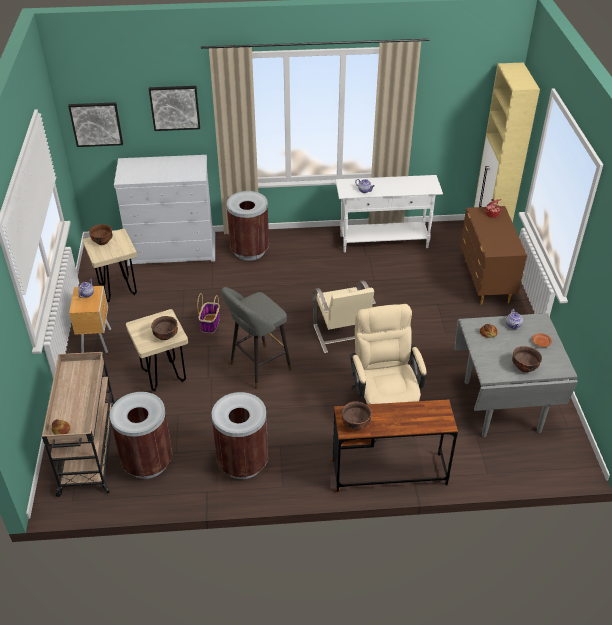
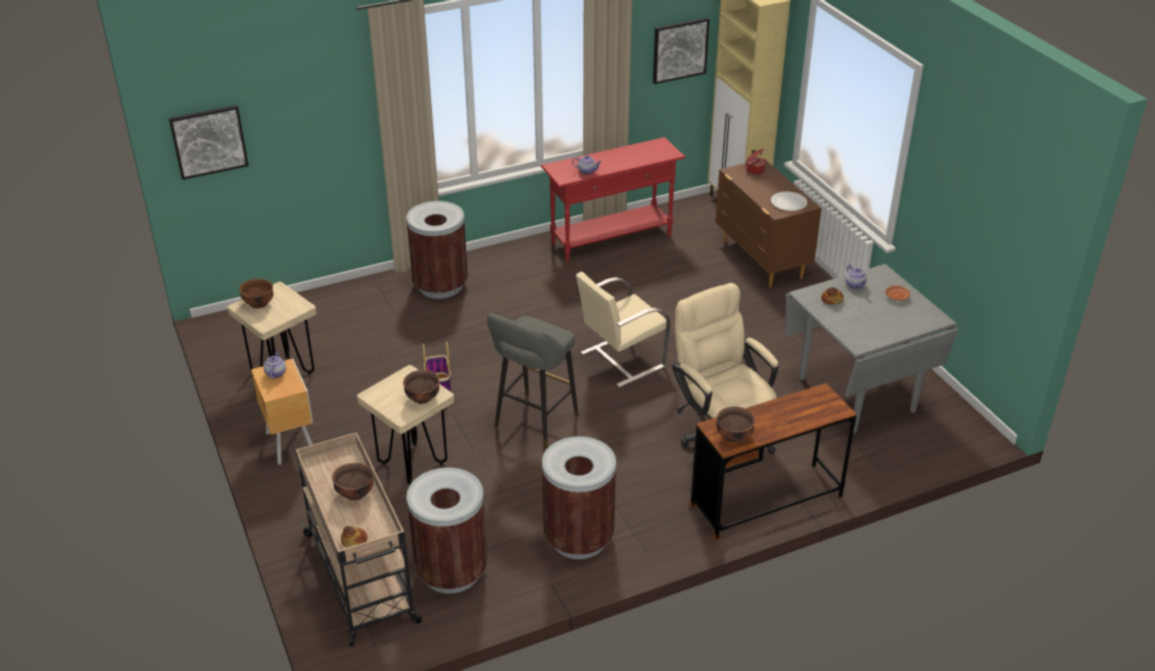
camera: 20 degrees left, 5 degrees down
(172, 249) = (331, 306): white dresser -> none
(175, 107) = (319, 100): picture -> picture (680, 50)
(342, 335) = (620, 360): beige chair -> beige chair turned 90 degrees clockwise
(384, 242) = (612, 240): white console table -> red console table
(504, 245) = (789, 202): none -> white plate
(524, 367) = (893, 327): brown bowl -> brown bowl (354, 493)

